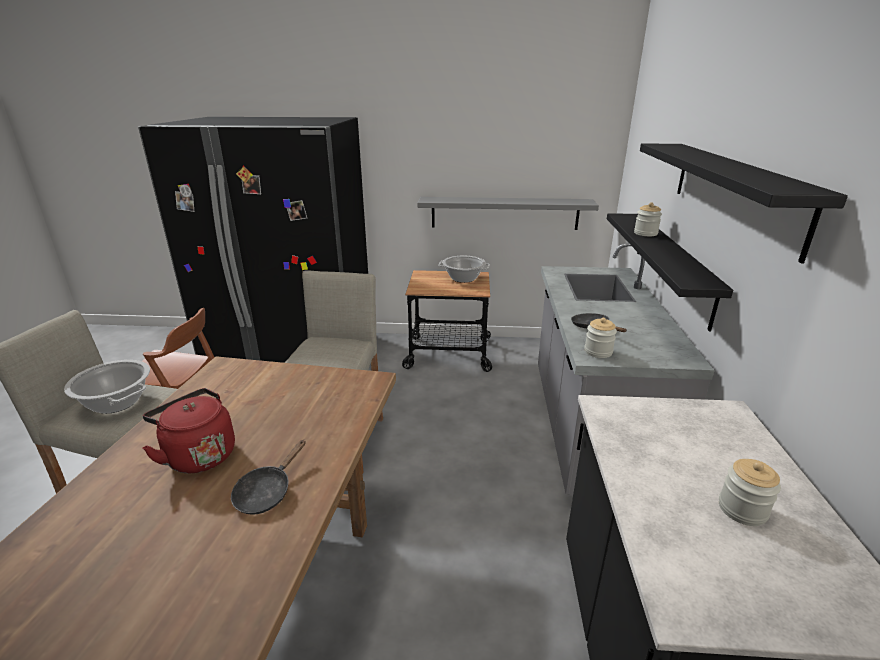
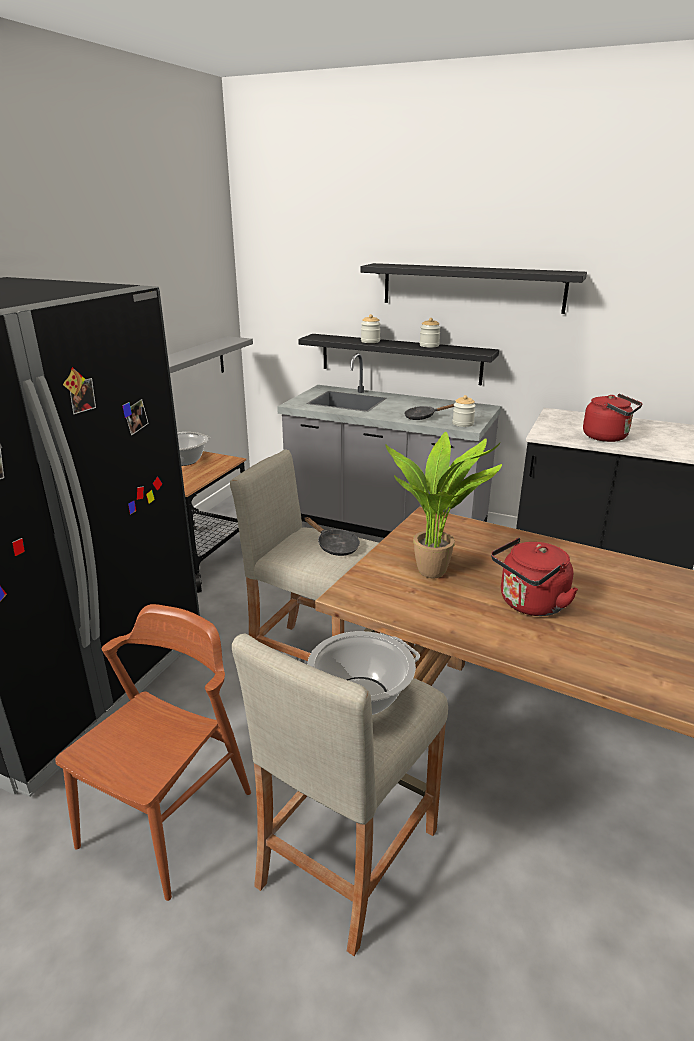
camera: 70 degrees left, 0 degrees up
(262, 397) = (435, 571): none -> potted plant
(267, 492) = (586, 572): black frying pan -> black frying pan (335, 546)
(658, 469) = (608, 437): none -> red kettle
(742, 509) = (639, 431): jar -> jar (429, 345)

